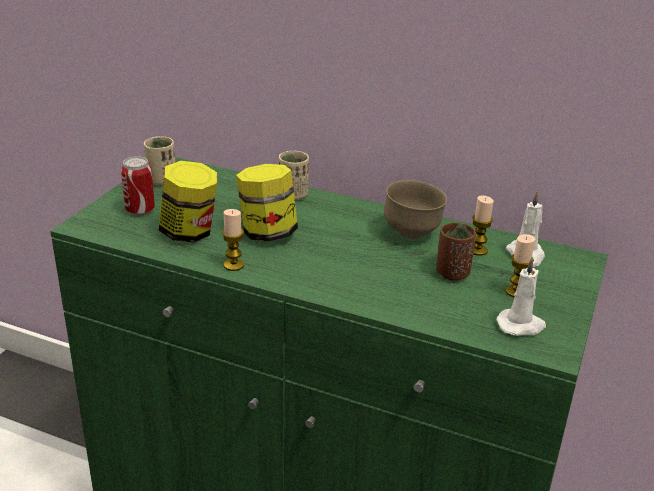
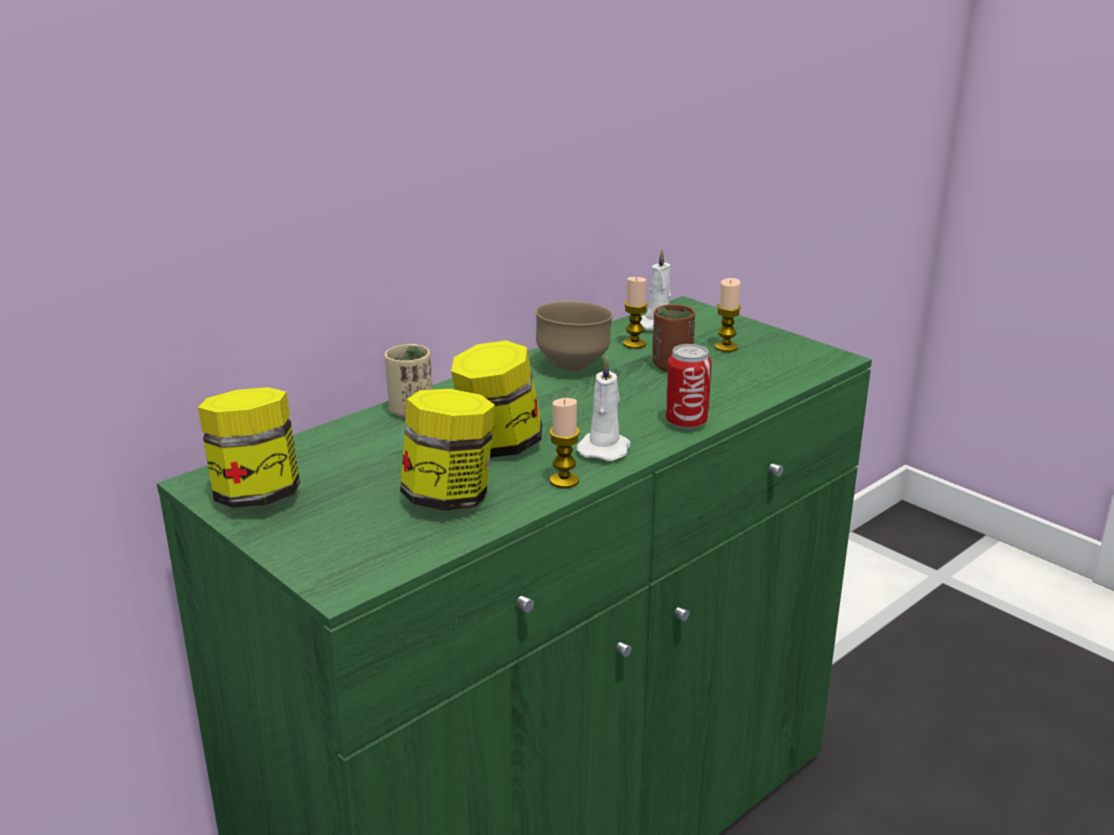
camera: 65 degrees left, 5 degrees down
(140, 210) = (341, 527): can -> can (686, 423)
(161, 180) = (256, 495): beige cup -> jar
(521, 325) = (785, 360): white candle -> white candle (605, 448)

